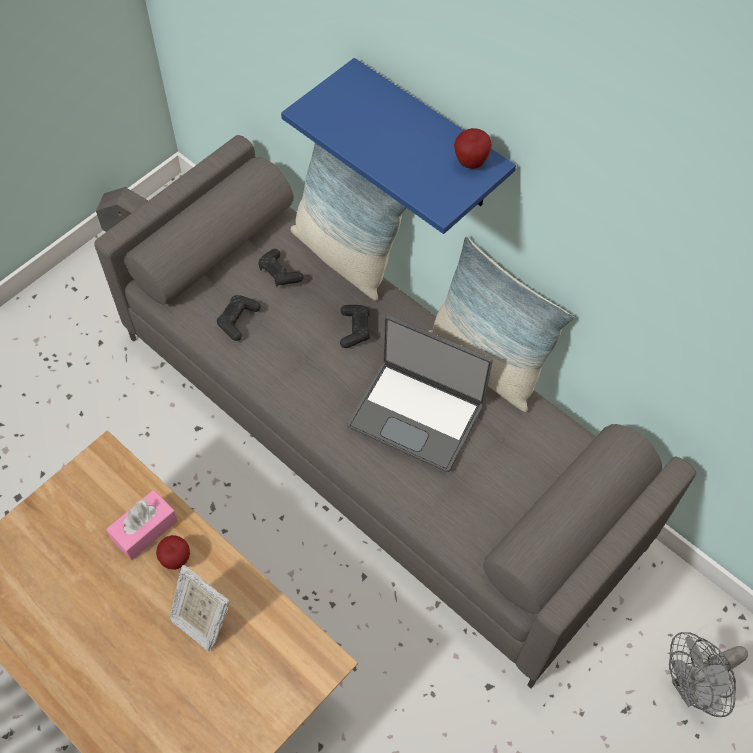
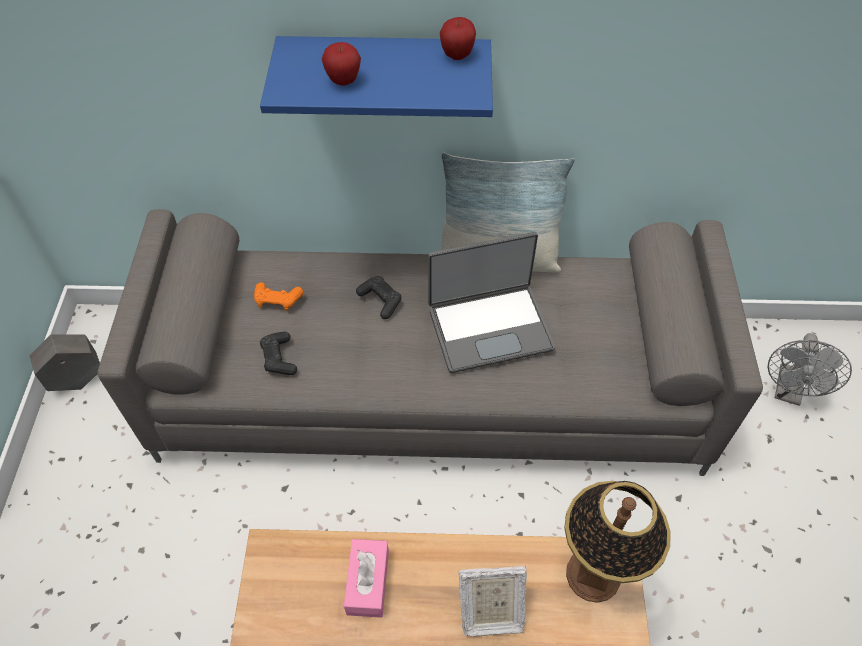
camera: 40 degrees left, 5 degrees down
(176, 560) = (419, 583): apple -> apple (343, 81)
(279, 273) = (277, 300): black game controller -> orange game controller
(299, 658) = (594, 574): none -> table lamp
(344, 256) = (317, 256): pillow -> none

